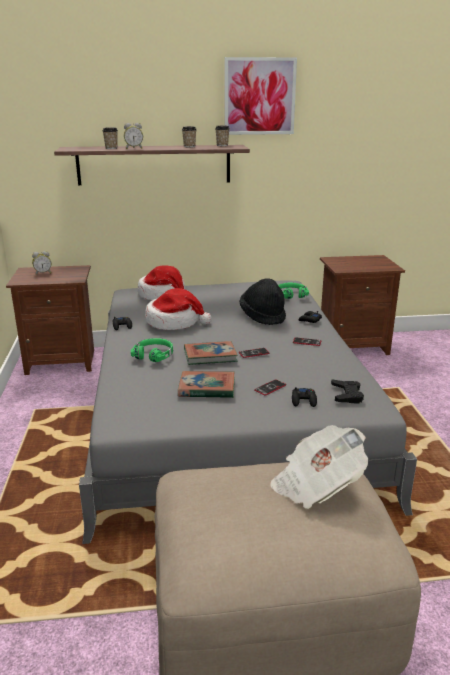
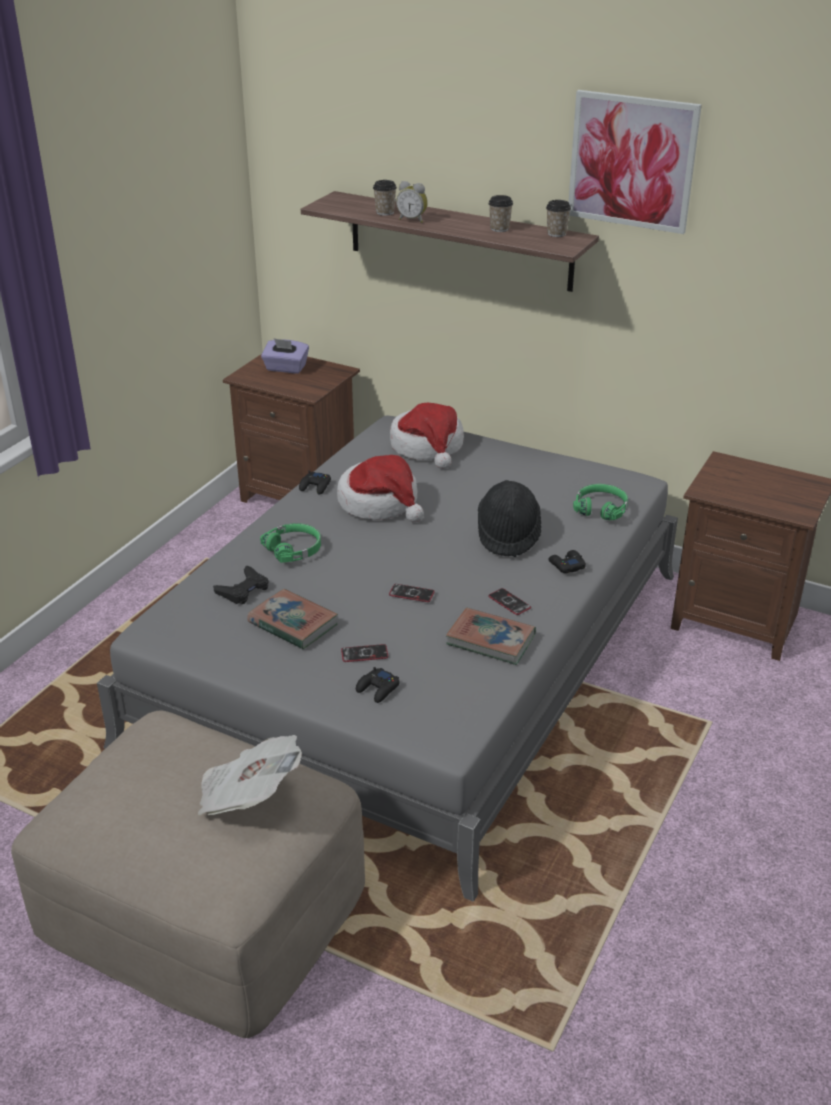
camera: 35 degrees right, 10 degrees up
(43, 273) = (285, 368): alarm clock -> purple tissue box
(210, 356) = (353, 577): book -> book (490, 640)
(347, 395) = (440, 705): black game controller -> black game controller (243, 590)

